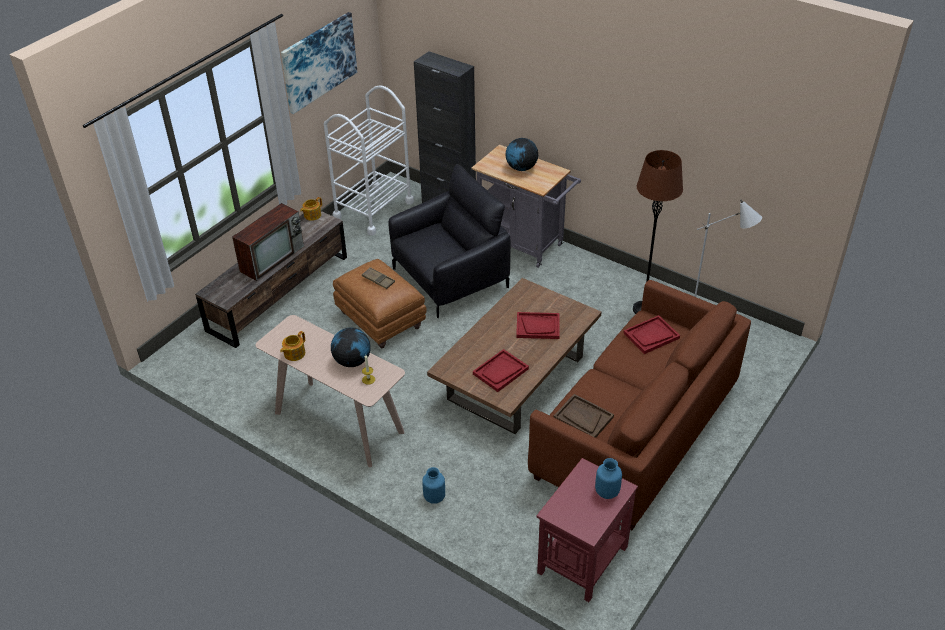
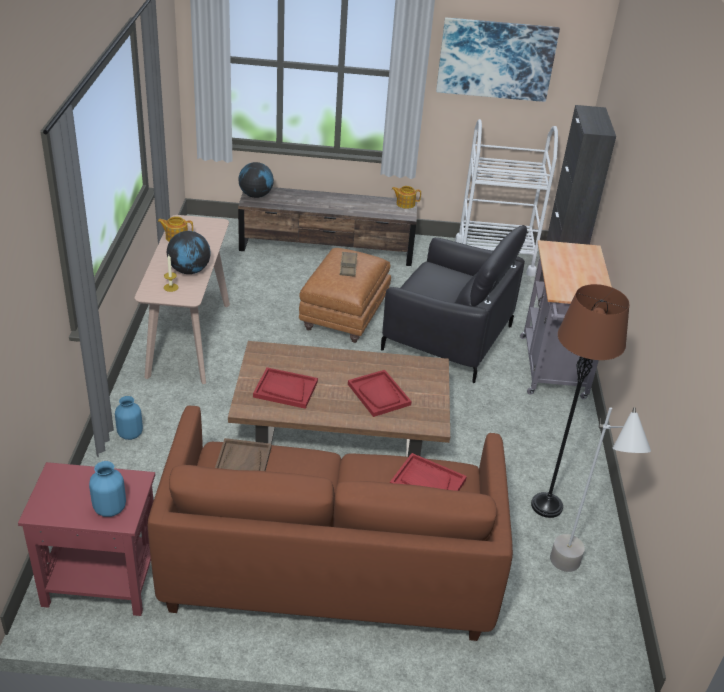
camera: 55 degrees right, 5 degrees down
(273, 258) = (326, 204): television -> none
(521, 168) = (576, 271): globe -> globe (256, 195)

